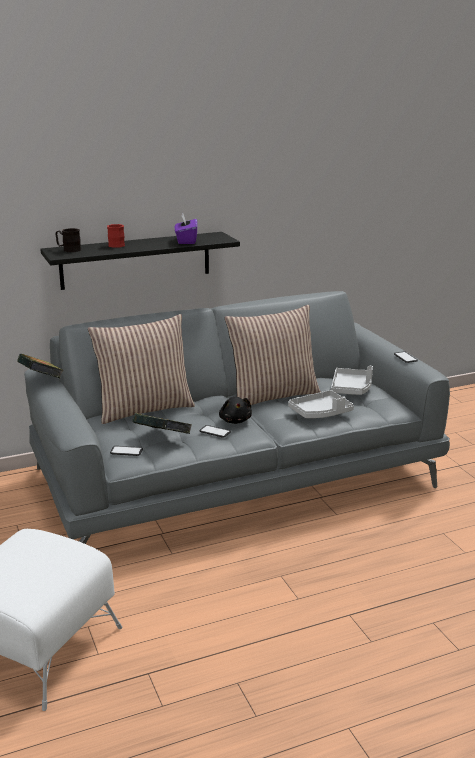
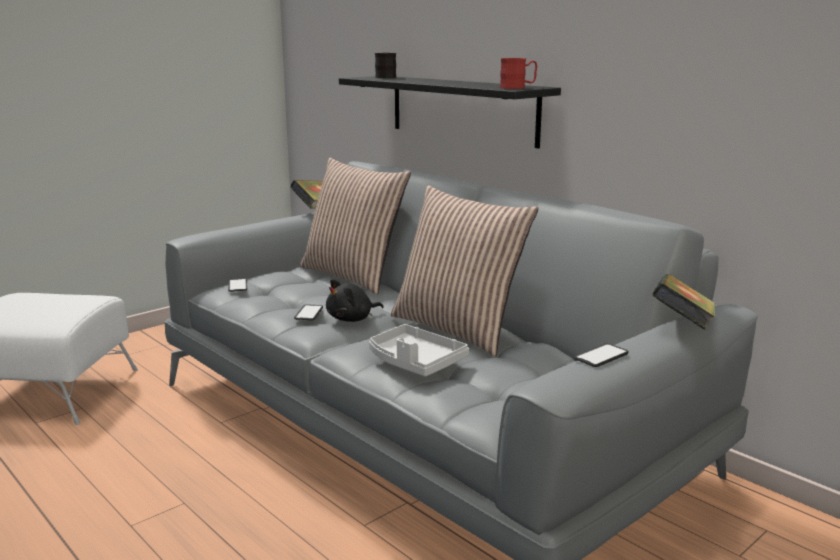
camera: 70 degrees right, 5 degrees down
(118, 244) = (428, 80): red mug -> red mug (518, 87)
(162, 438) = (277, 294): book -> book (682, 326)
(186, 241) = (480, 85): purple tissue box -> none
(351, 388) = (531, 372): grey tray -> none

